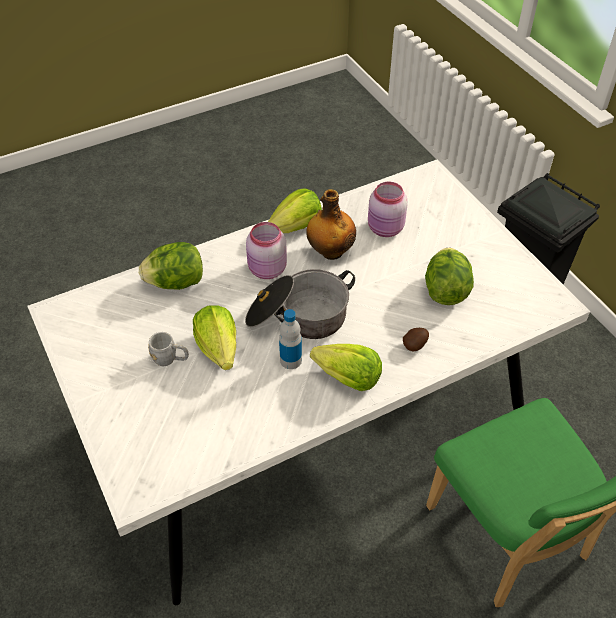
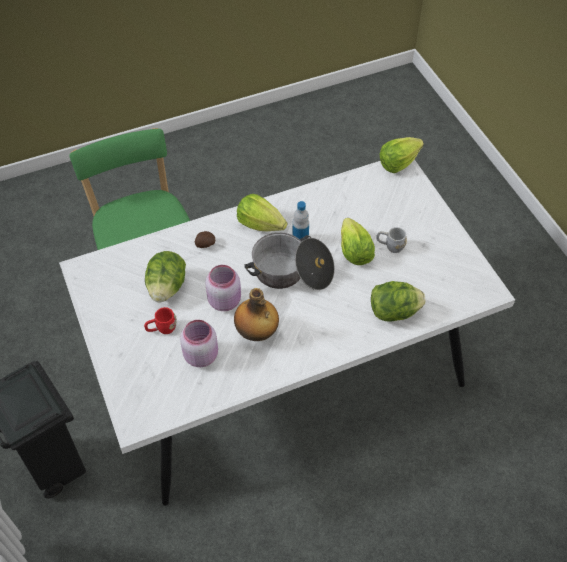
camera: 175 degrees left, 5 degrees up
(266, 270) = (315, 318): pink jar -> pink jar (225, 300)
(296, 227) = (285, 364): lettuce -> lettuce (398, 163)
(435, 249) = (162, 329): none -> red mug

